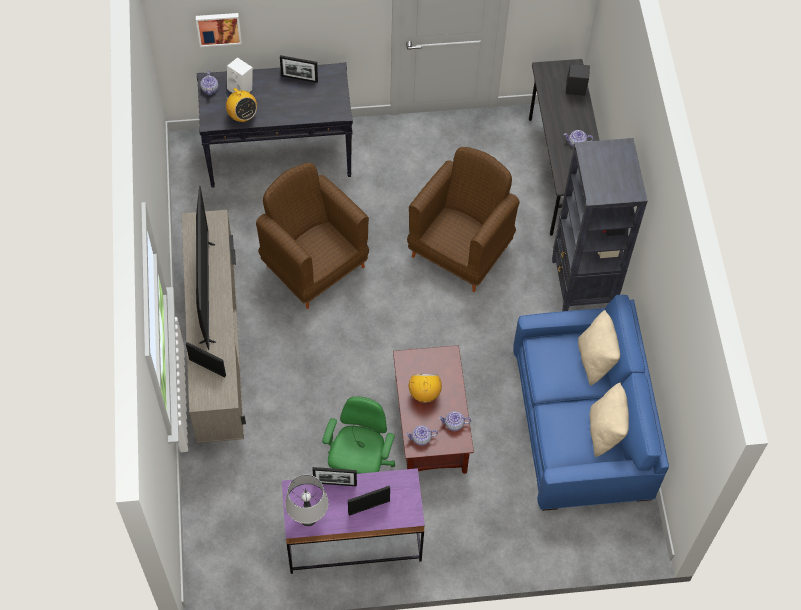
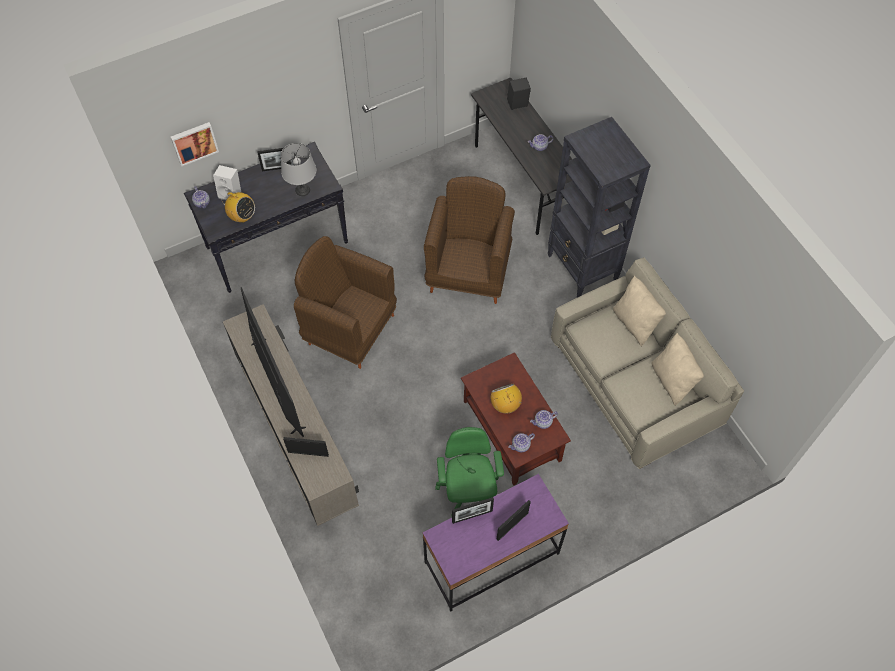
camera: 20 degrees left, 0 degrees up
(308, 517) = (462, 557): grey table lamp -> grey table lamp (303, 190)
(583, 423) = (637, 381): blue sofa -> beige sofa

